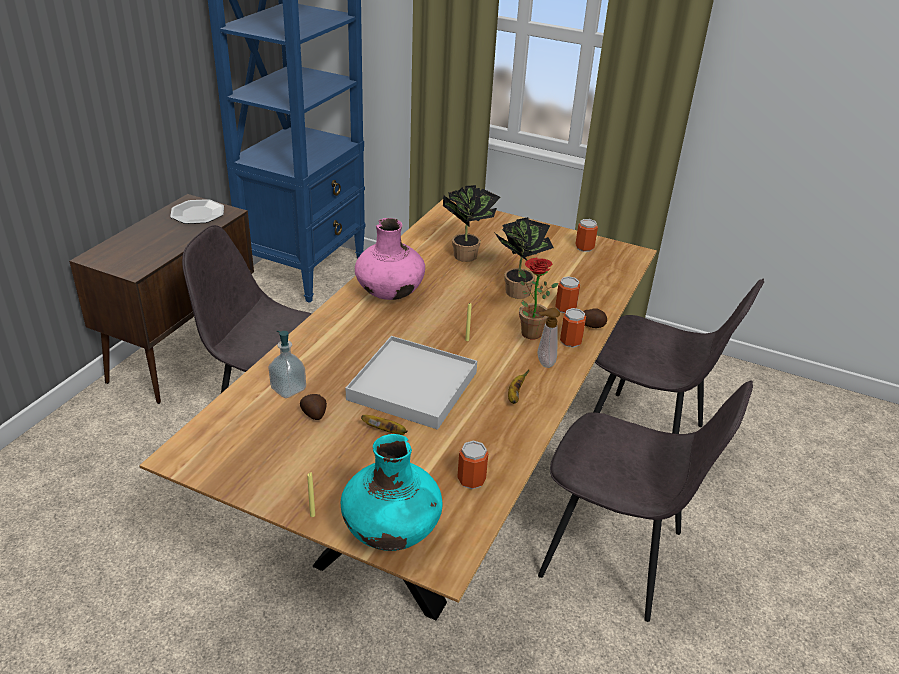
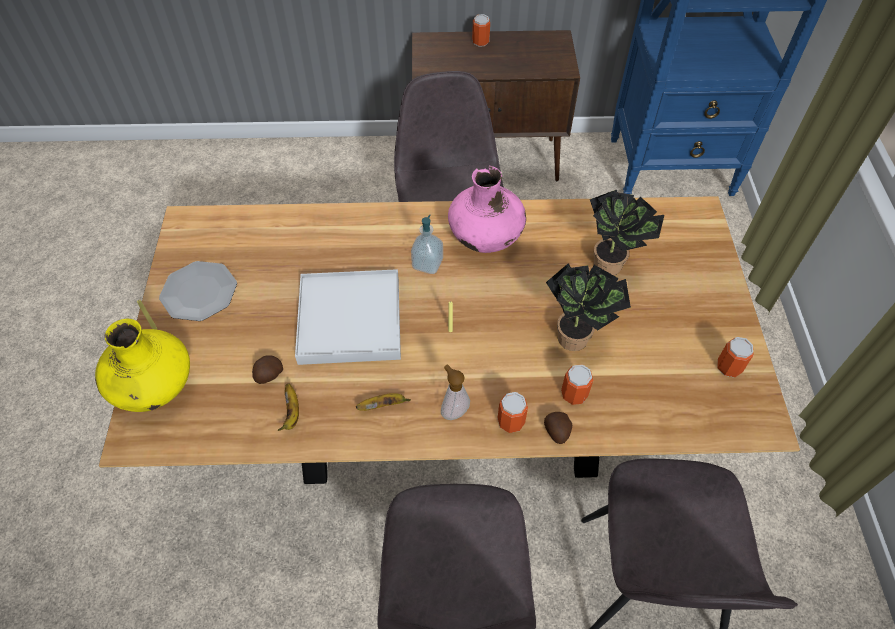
camera: 65 degrees right, 20 degrees up
(197, 213) = (543, 53): plate -> plate (199, 292)
(288, 389) = (296, 240): soap dispenser -> soap dispenser (427, 264)
(314, 414) = (272, 272): potato -> potato (268, 375)
(386, 431) = (276, 329): banana -> banana (292, 413)
(391, 533) = (155, 388): turquoise vase -> yellow vase
(471, 480) = (241, 418): can -> can (480, 42)
(527, 331) = (502, 375): potted plant -> none

